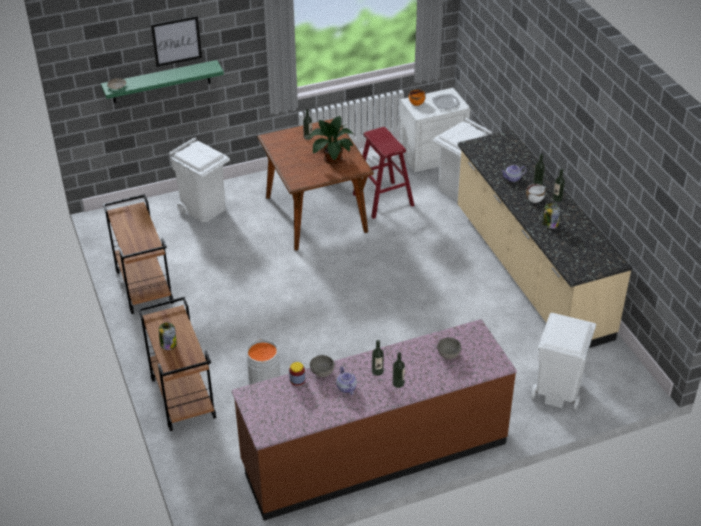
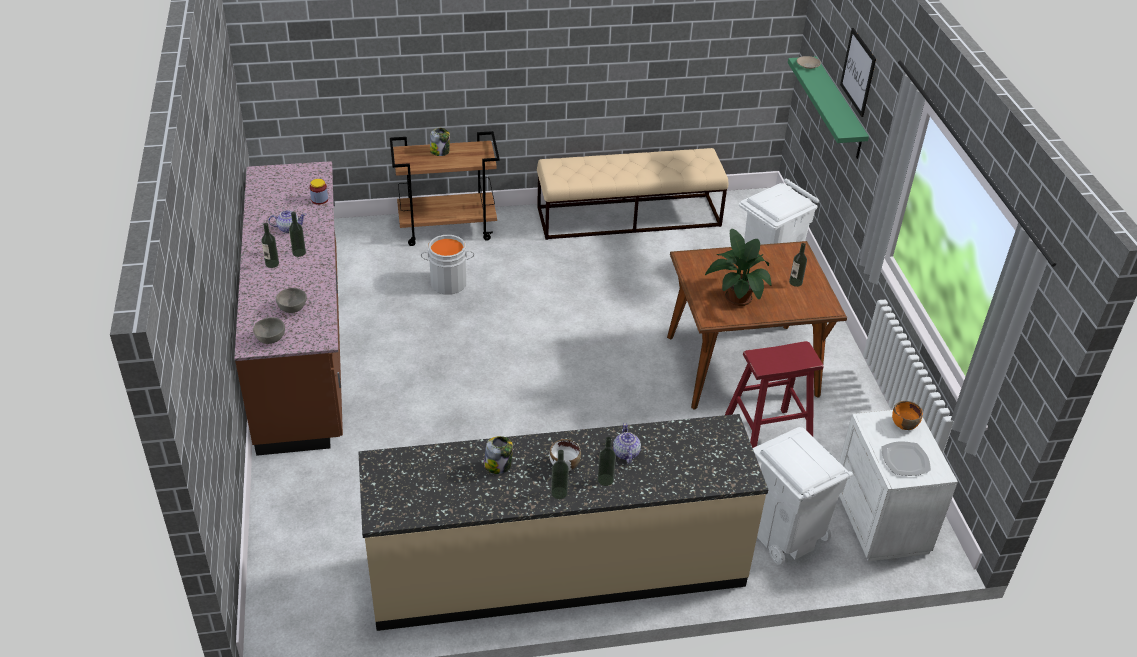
camera: 100 degrees right, 0 degrees up
(143, 287) = (629, 216): brown cart -> beige bench
(322, 373) = (320, 216): grey bowl -> grey bowl (270, 339)
(557, 391) = (312, 530): white trash can -> none

